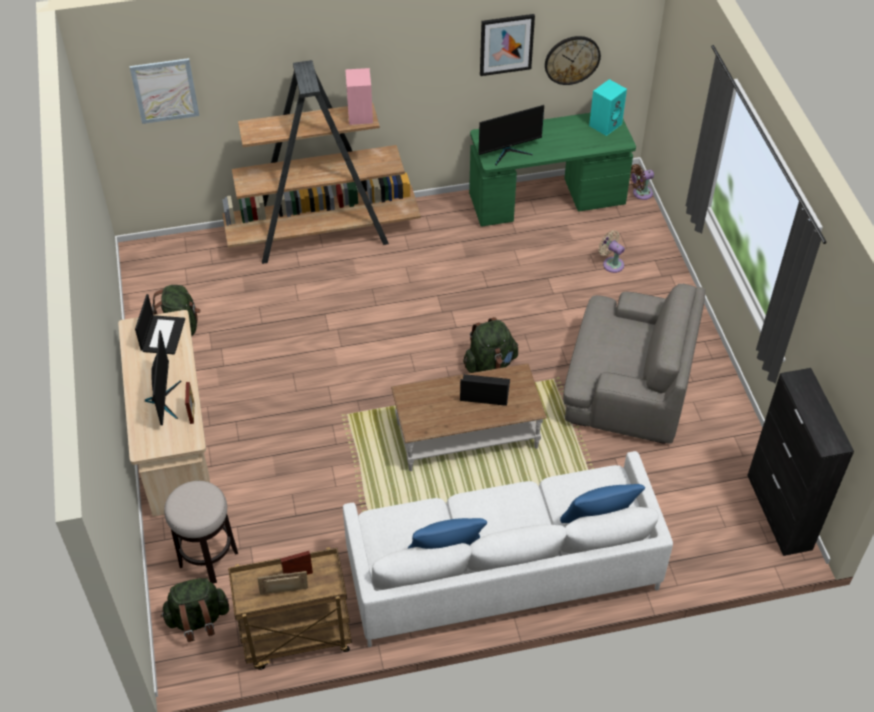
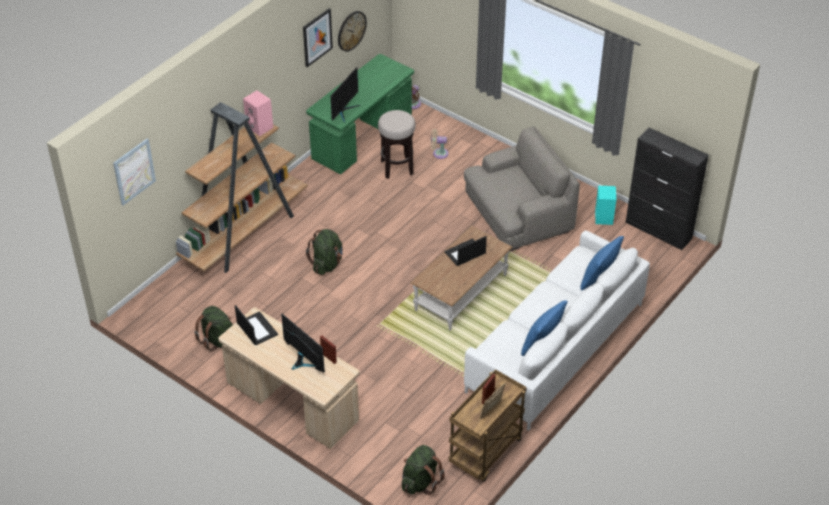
camera: 40 degrees left, 5 degrees down
(208, 559) = (389, 448): stool -> stool (397, 168)
(490, 363) = (430, 247): green backpack -> green backpack (327, 264)
(605, 124) = (382, 66): turquoise speaker -> turquoise speaker (603, 217)

